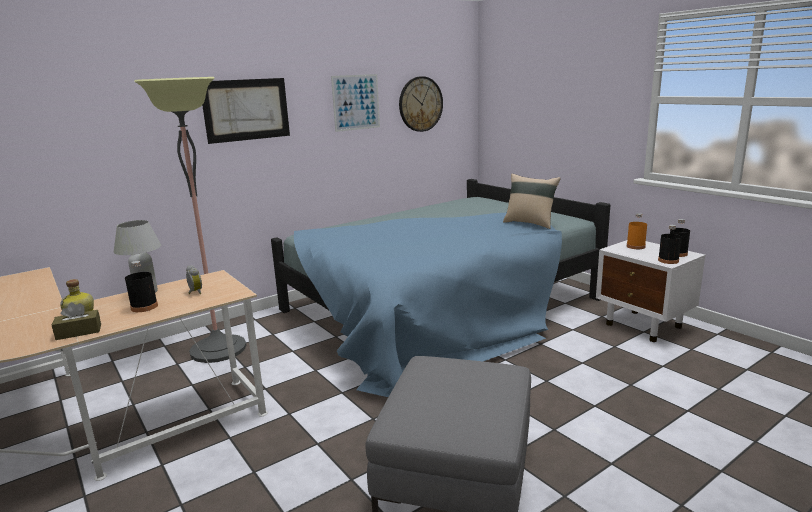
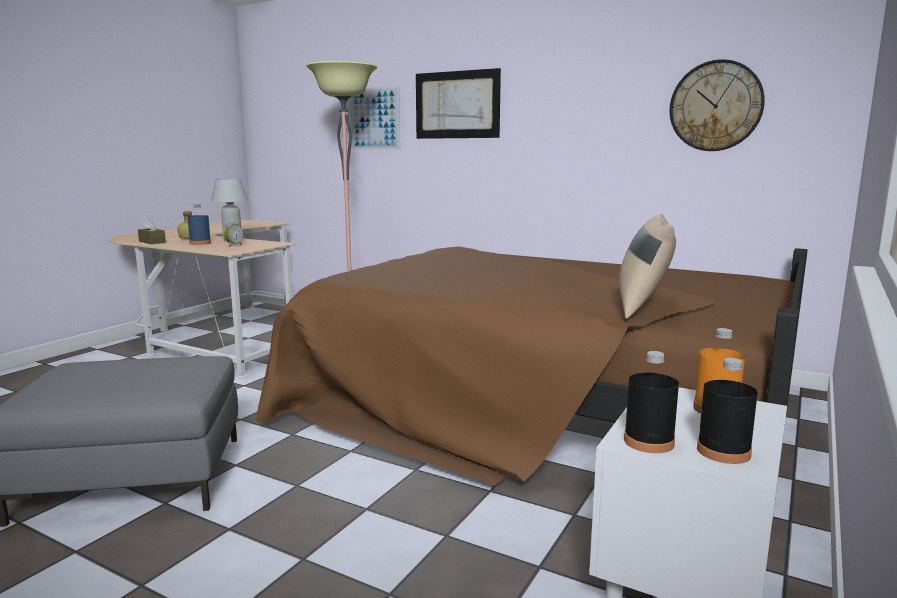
camera: 65 degrees right, 5 degrees down
(144, 307) = (200, 243): black bottle -> blue bottle
(356, 102) = (595, 100): picture -> picture (374, 119)
(440, 309) = (539, 405): blue bed -> brown bed

